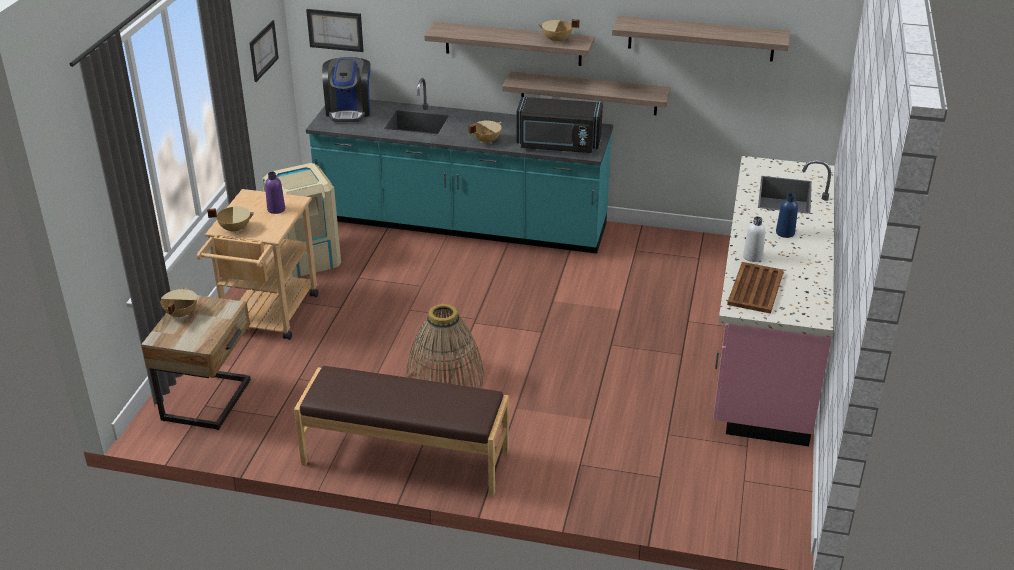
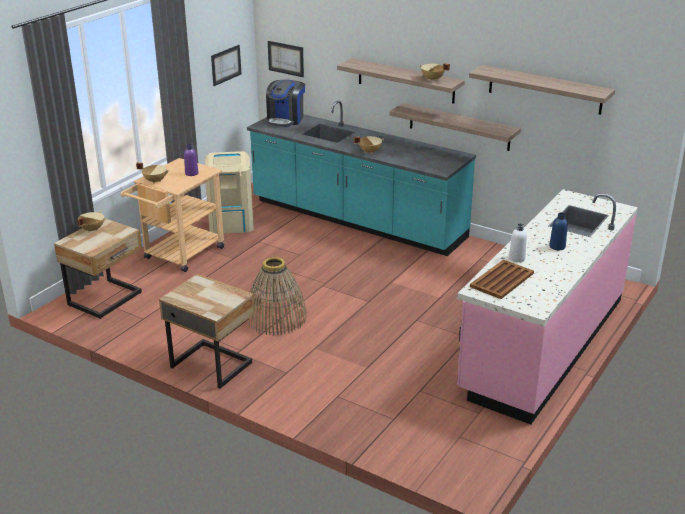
camera: 20 degrees right, 5 degrees down
(405, 458) = (212, 364): brown bench -> beige nightstand
(558, 145) = (422, 162): black microwave -> none

